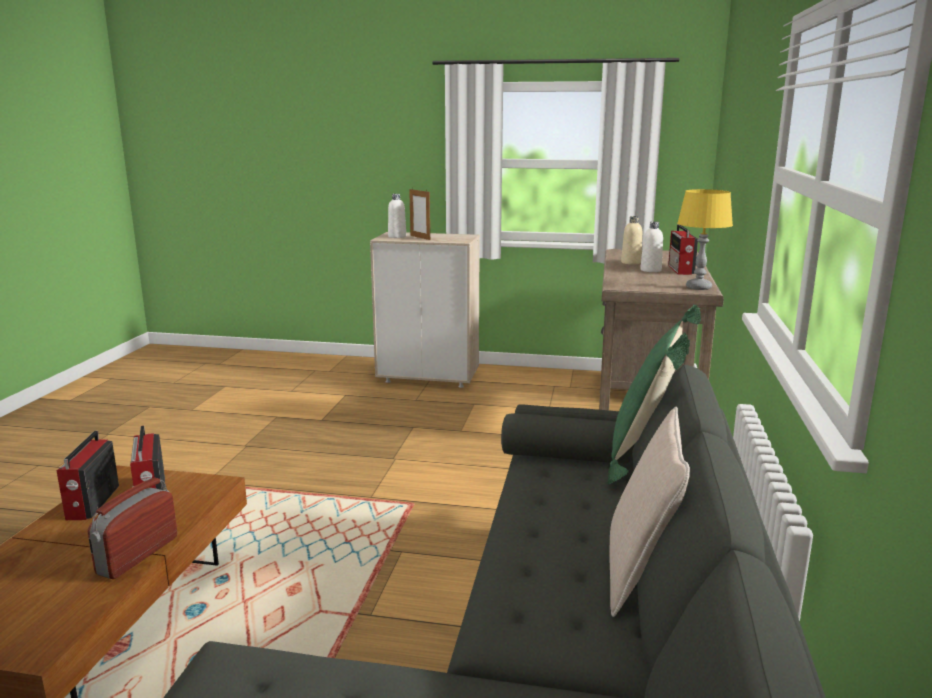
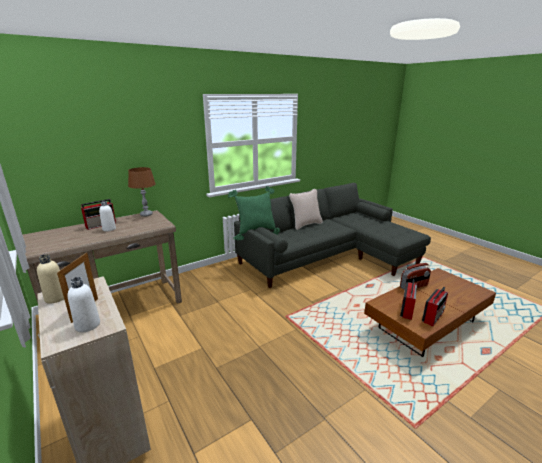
camera: 135 degrees left, 5 degrees up
(631, 262) = (86, 238): beige bottle -> beige bottle (56, 298)
(698, 287) = (146, 214): yellow table lamp -> brown table lamp

